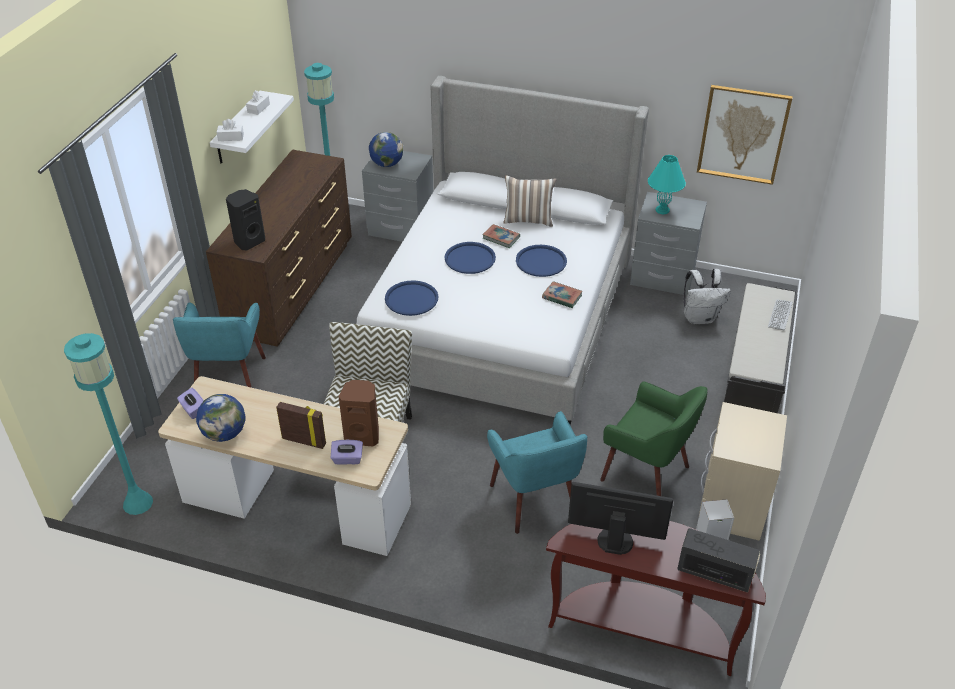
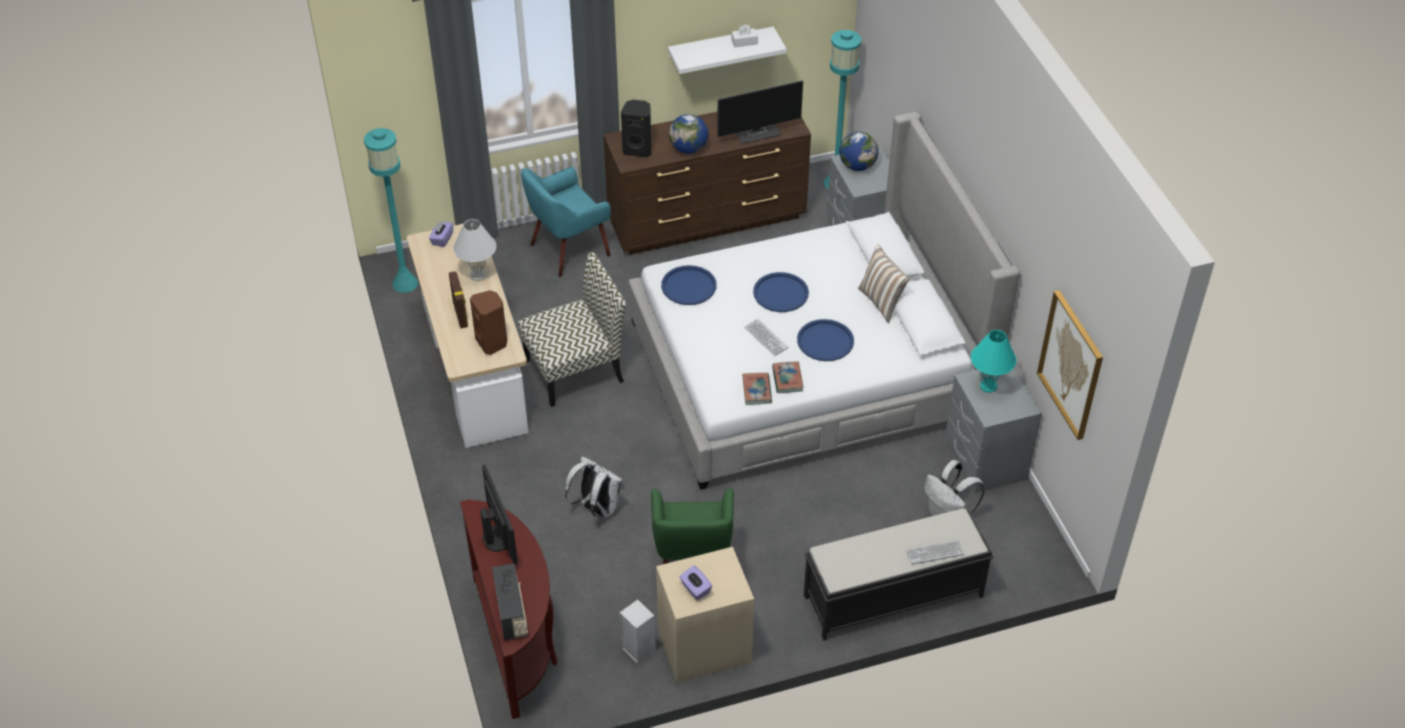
camera: 55 degrees right, 5 degrees up
(225, 434) = (433, 269): globe -> globe (688, 149)
(231, 137) = (686, 53): white tissue box -> none
(268, 407) = (478, 275): none -> white table lamp
(309, 179) = (757, 132): none -> monitor
(347, 459) = (462, 347): purple tissue box -> purple tissue box (695, 589)
(501, 238) = (833, 298): book -> book (757, 390)
(508, 287) = (766, 338): none -> keyboard
(535, 500) = (597, 508): turquoise armchair -> white backpack

